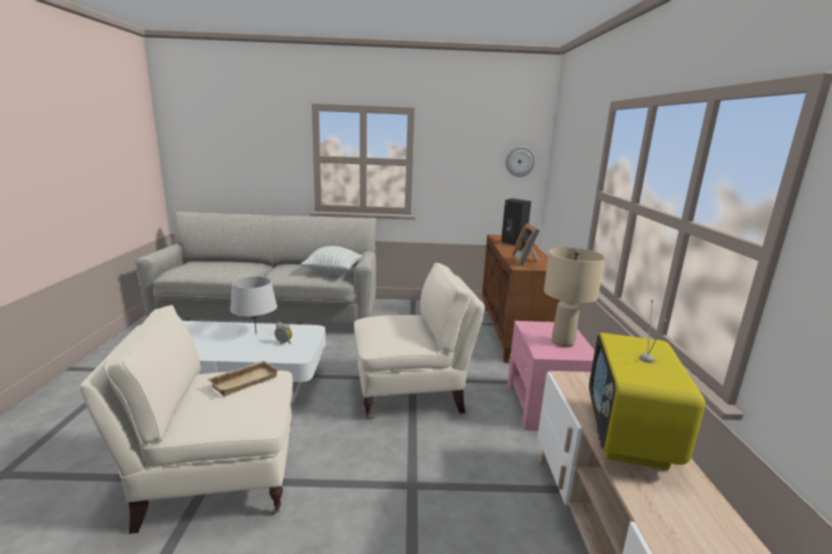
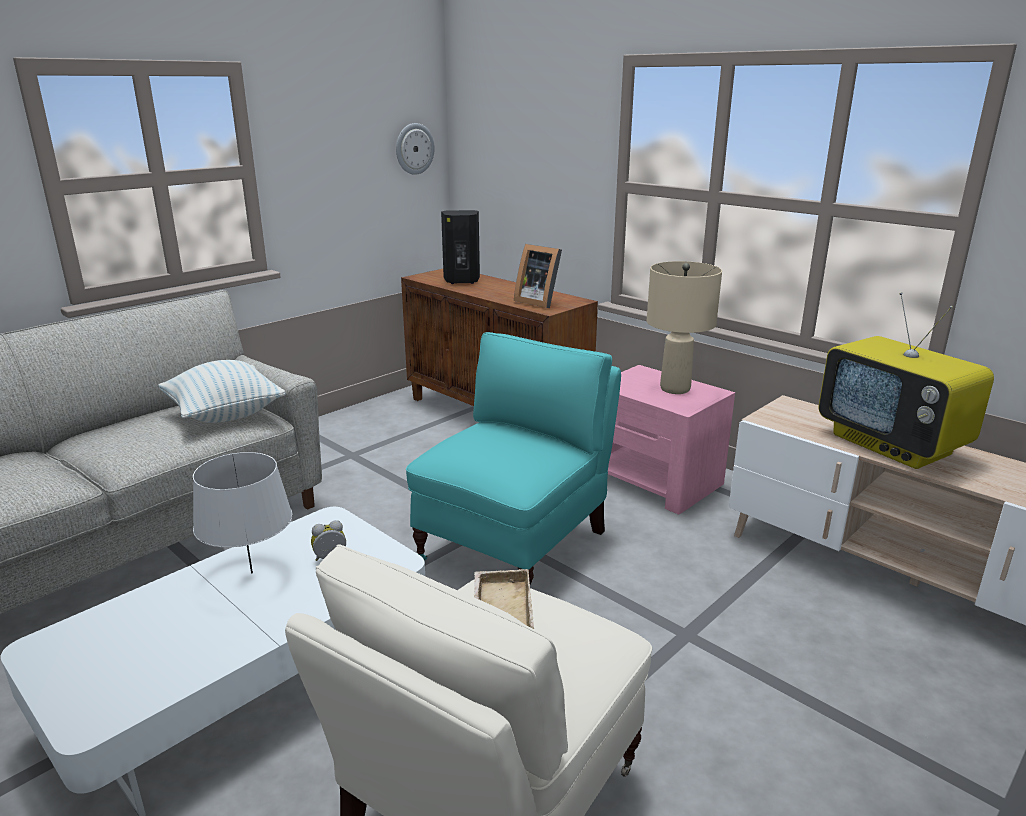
camera: 45 degrees left, 5 degrees up
(412, 393) = (516, 544): beige armchair -> turquoise armchair

